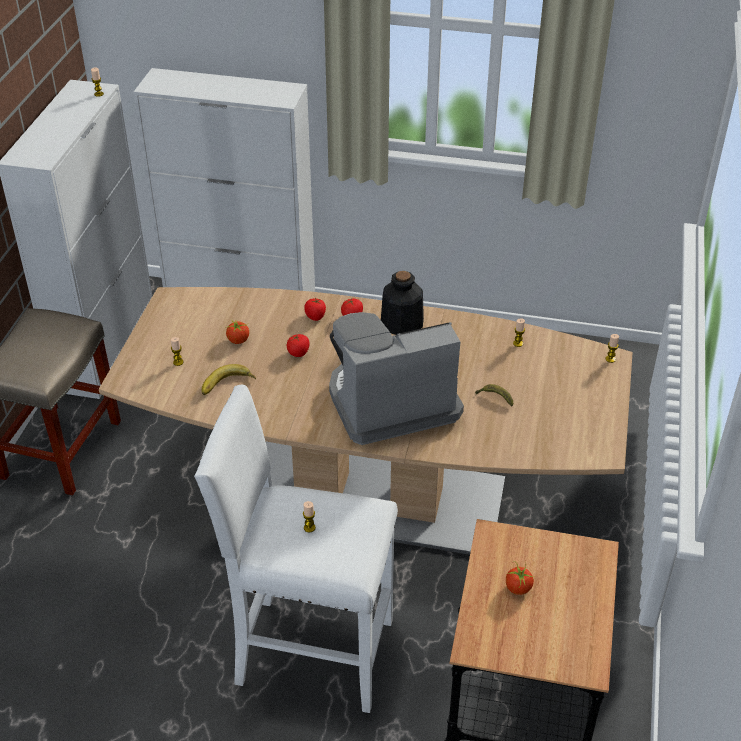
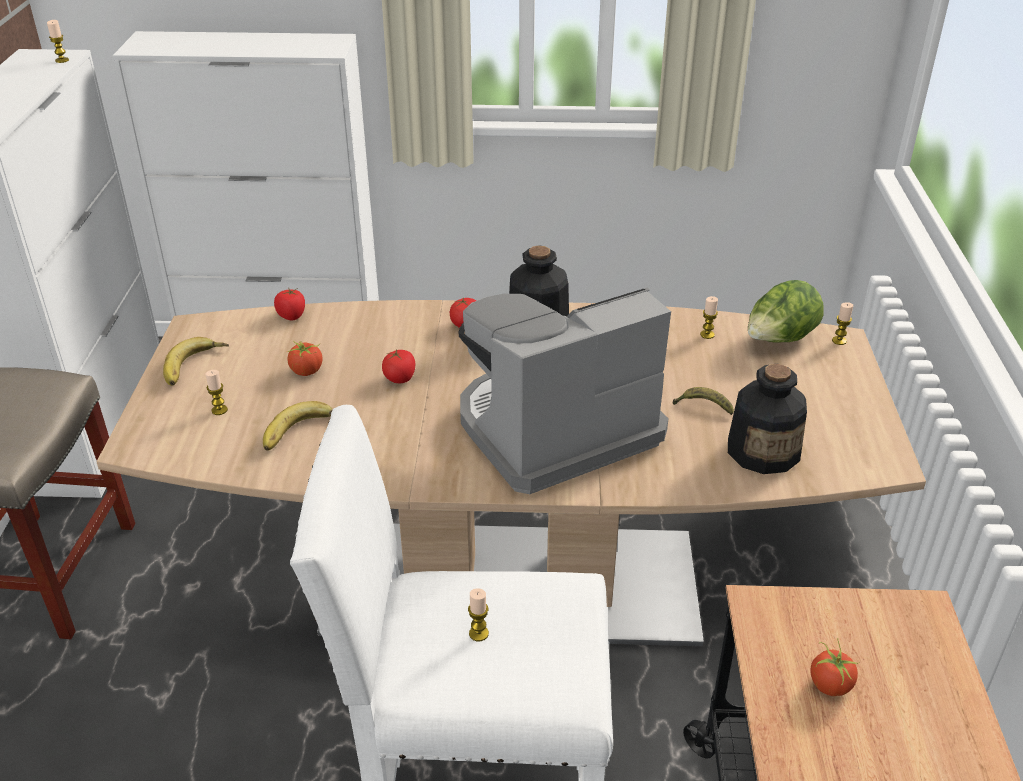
camera: 10 degrees left, 5 degrees down
(166, 328) = (195, 366): none -> banana
(315, 316) = (413, 330): tomato -> tomato (291, 315)
(523, 435) = (763, 451): none -> bottle
(567, 354) = (779, 340): none -> lettuce

